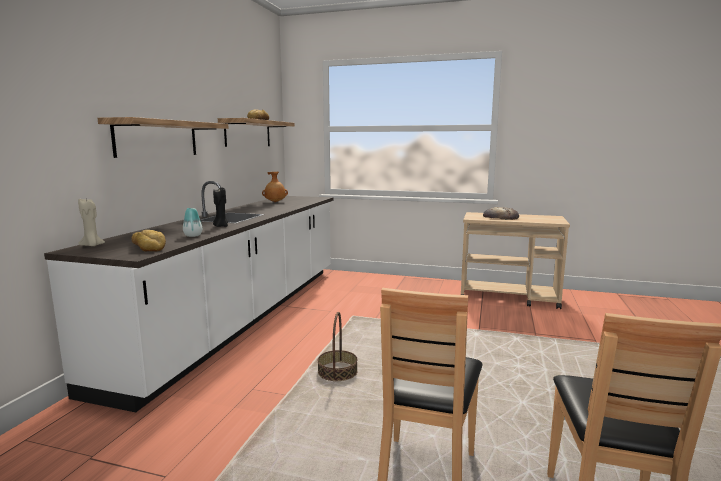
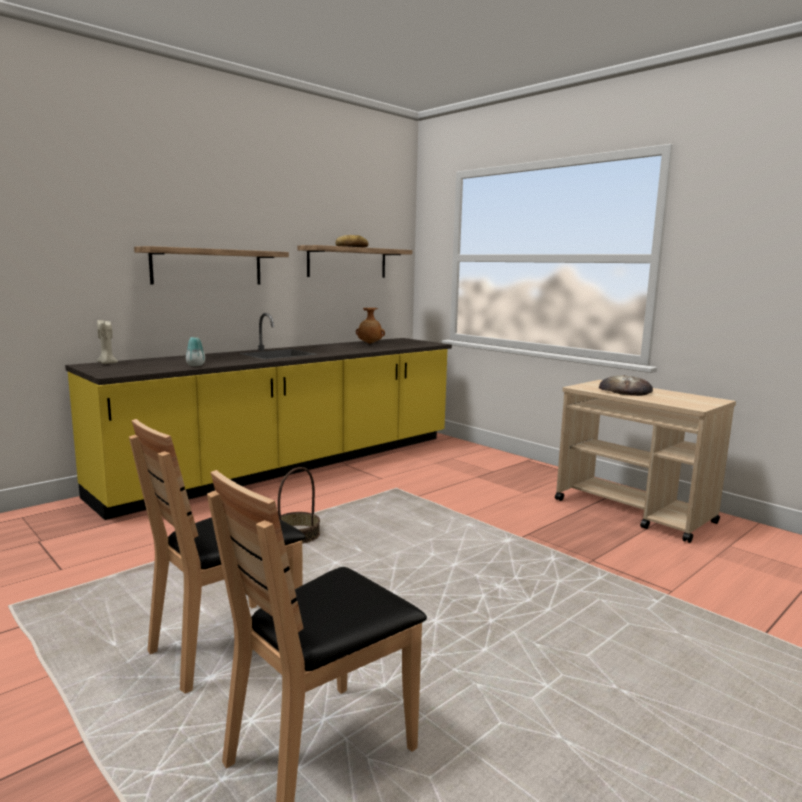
camera: 30 degrees right, 0 degrees up
(148, 246) = (138, 369): bread -> none
(221, 226) = (243, 360): black candle -> none
(243, 316) = (292, 465): white counter -> yellow counter

